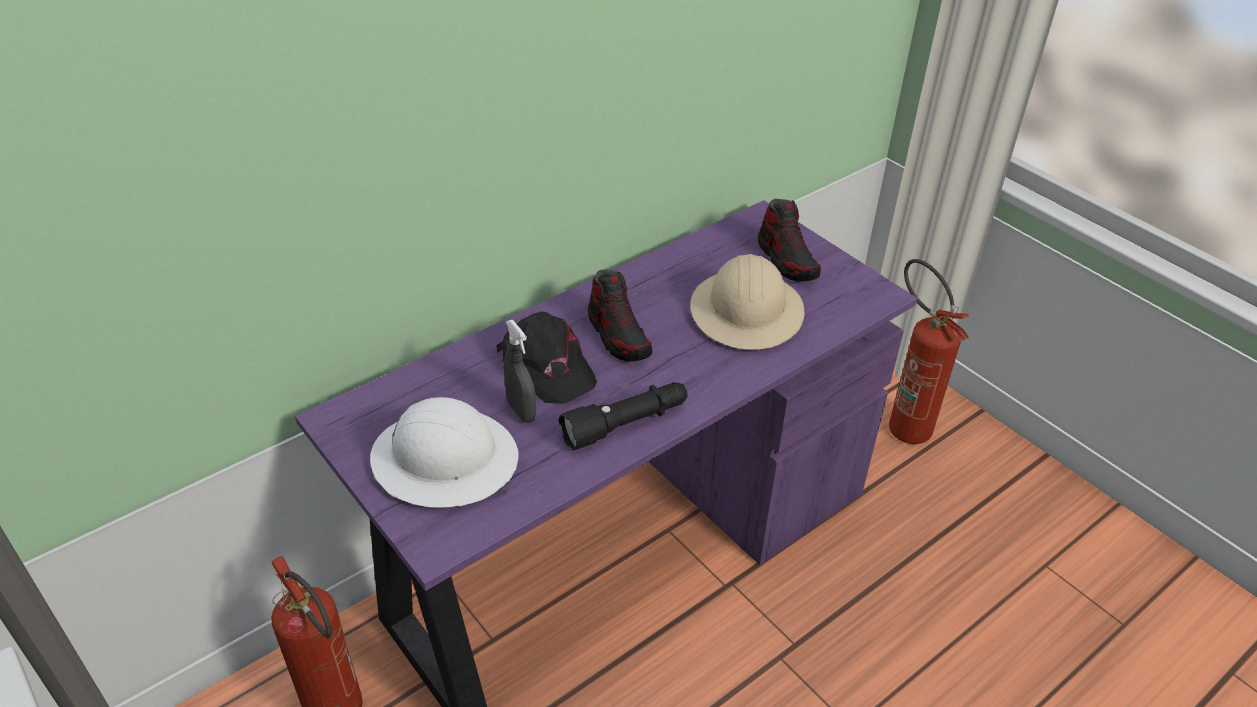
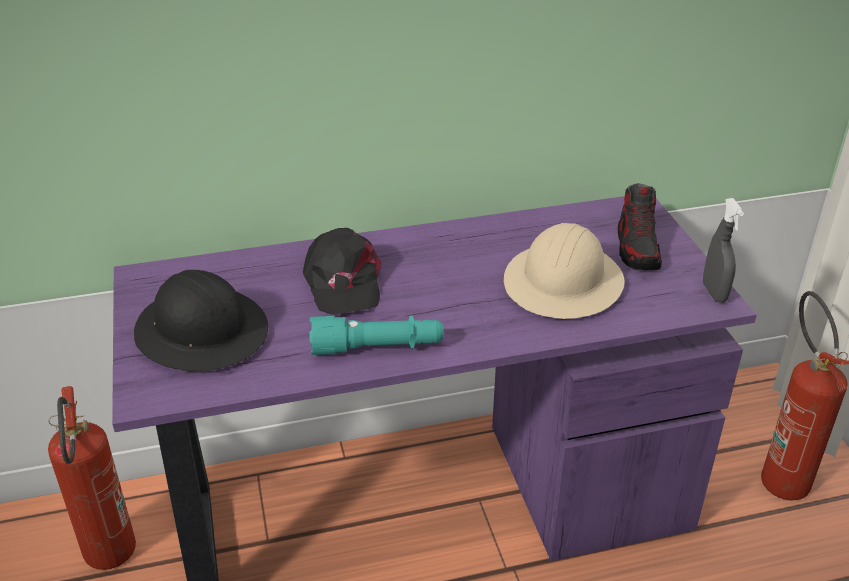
camera: 25 degrees right, 5 degrees down
(445, 459) = (202, 332): white hard hat -> black hard hat
(521, 411) = (294, 311): grey spray bottle -> grey spray bottle (714, 293)
(618, 335) = (425, 273): shoe -> none
(626, 424) = (377, 348): black flashlight -> turquoise flashlight

